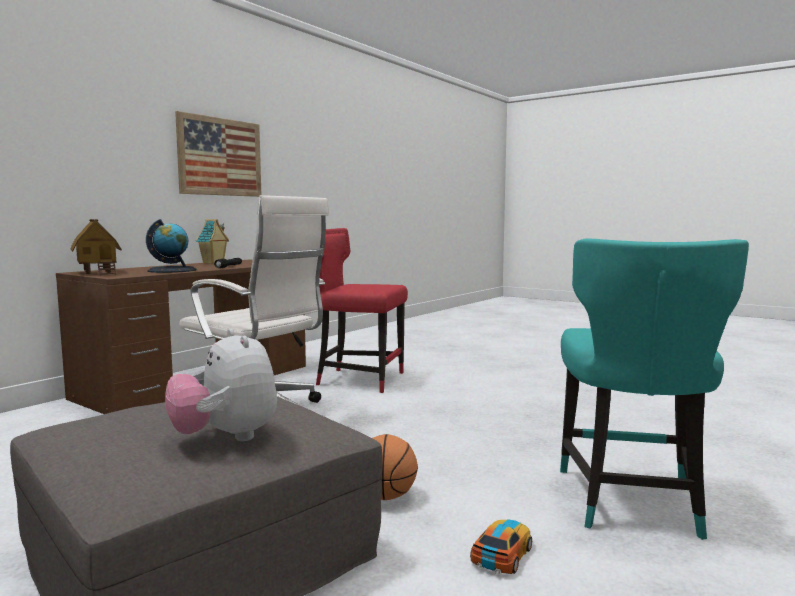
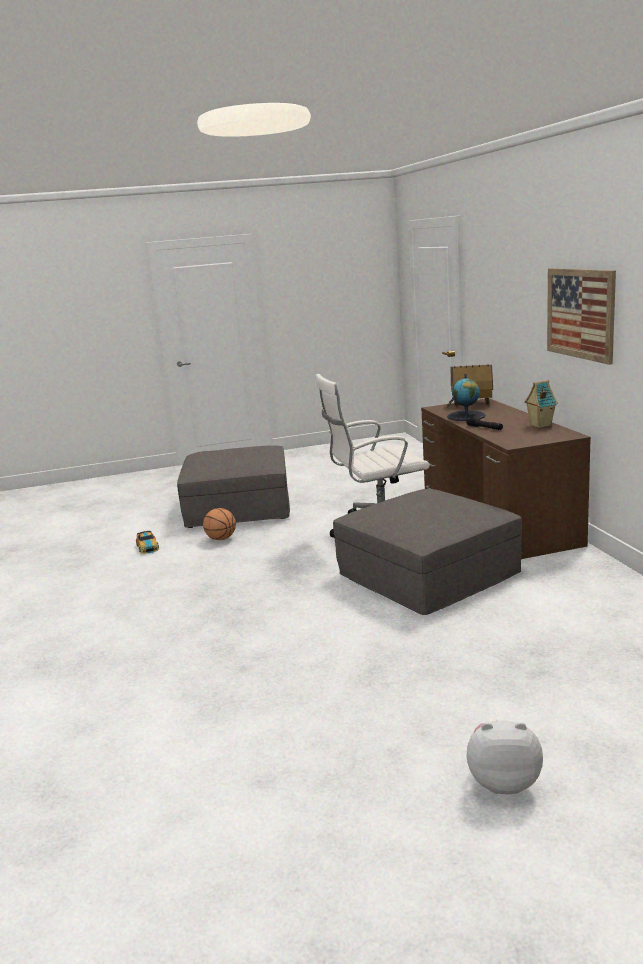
camera: 130 degrees right, 10 degrees up
(226, 437) = (209, 459): plush toy -> plush toy (503, 782)
(358, 379) = (428, 574): red chair -> grey ottoman
(631, 503) = (116, 585): turquoise chair -> none

